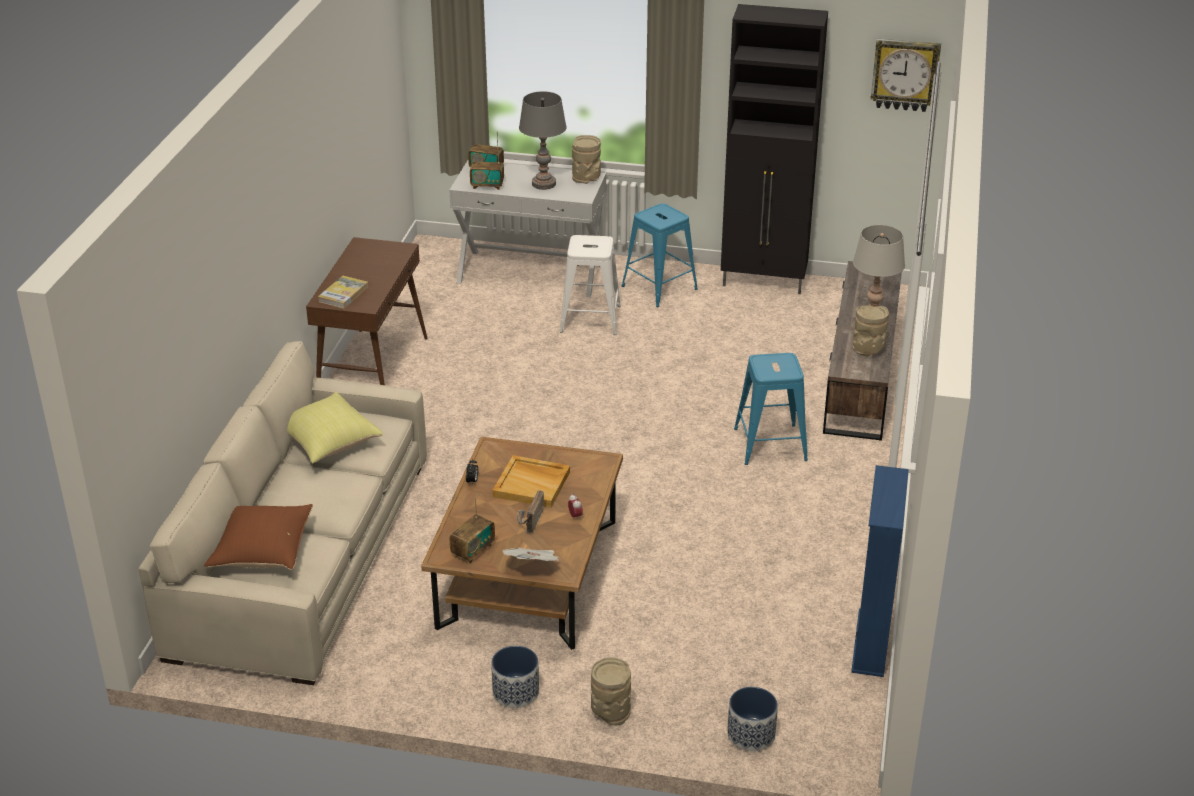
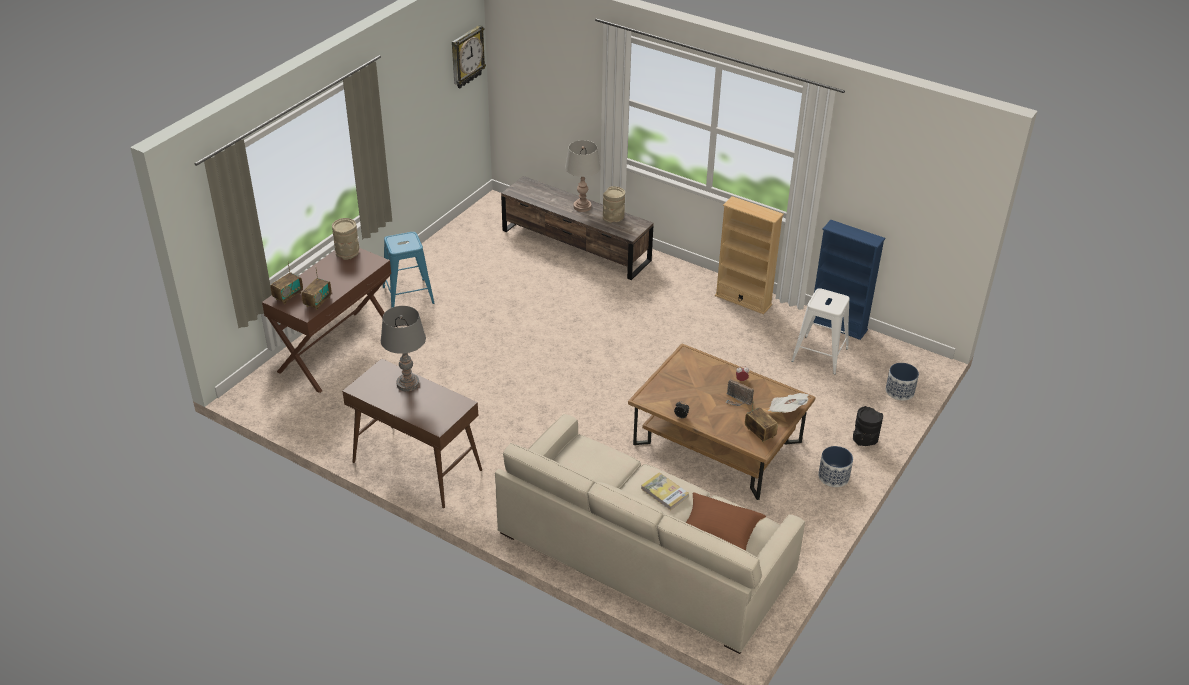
camera: 70 degrees left, 5 degrees up
(326, 442) = (593, 479): yellow pillow -> none
(343, 294) = (435, 413): book -> book (664, 493)
(531, 273) = (337, 350): white console table -> brown console table
(532, 484) = (696, 390): beige tray -> none
(543, 184) = (339, 274): grey table lamp -> grey table lamp (407, 384)
(590, 319) = (426, 338): white stool -> white stool (820, 355)
(610, 712) = (864, 441): beige vase -> black vase
(764, 282) = (437, 248): black cabinet -> none
(769, 444) = (631, 304): blue stool -> none
(857, 538) = (743, 300): none -> beige bookcase

